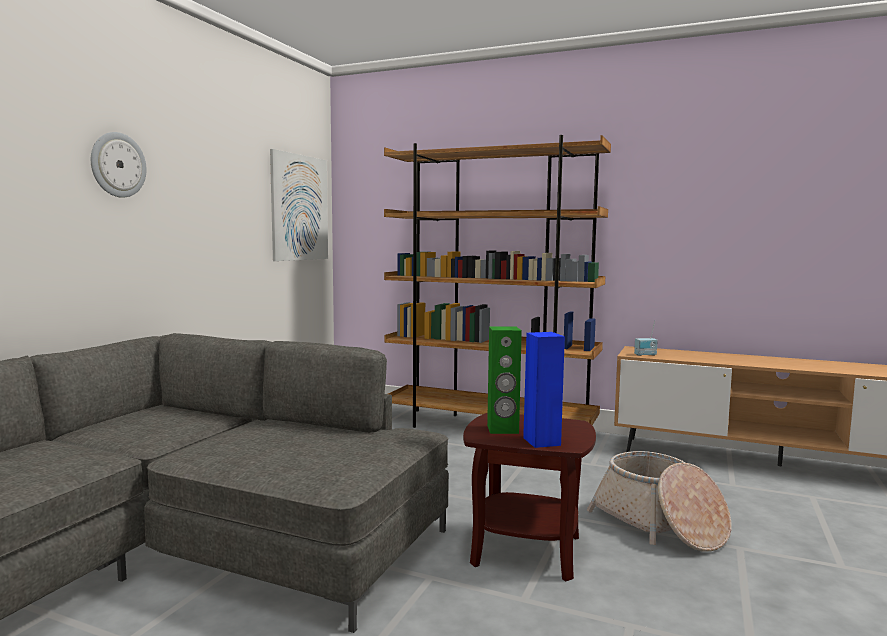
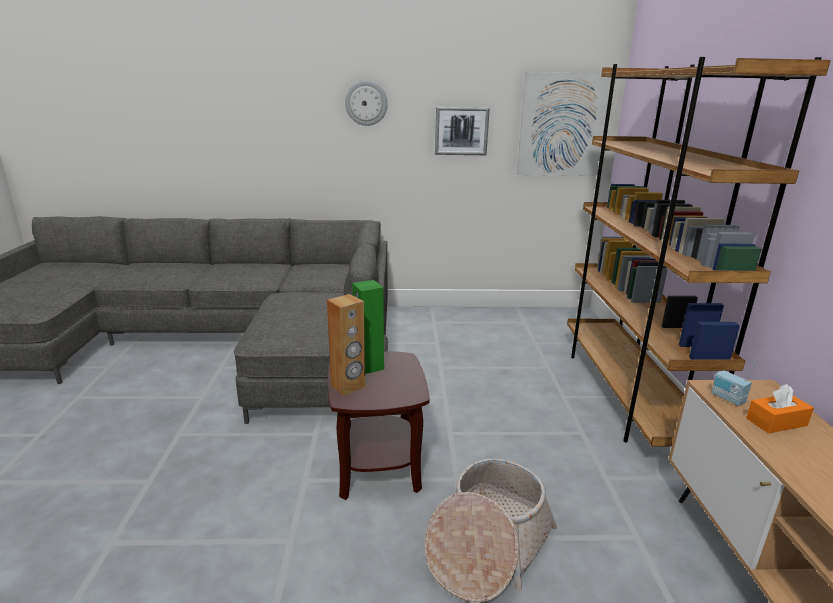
camera: 65 degrees right, 15 degrees up
(223, 210) = (461, 131): none -> picture
(542, 441) = (348, 386): blue speaker -> brown speaker
(675, 354) = (776, 422): none -> orange tissue box

